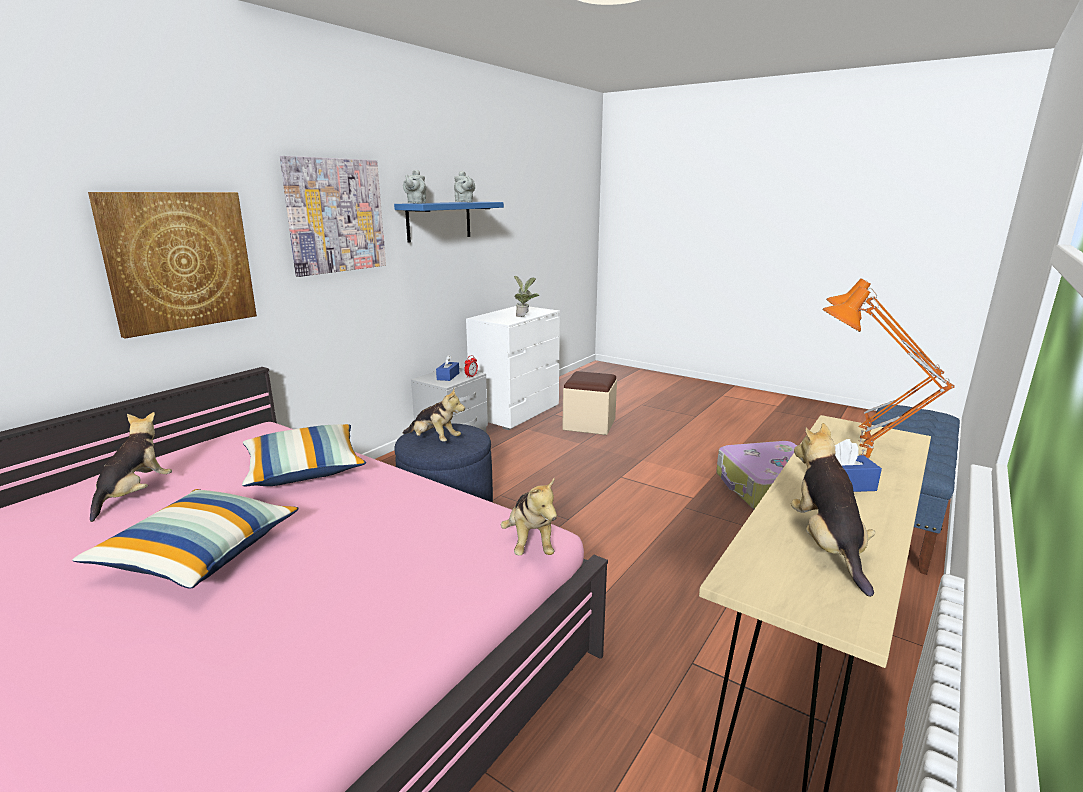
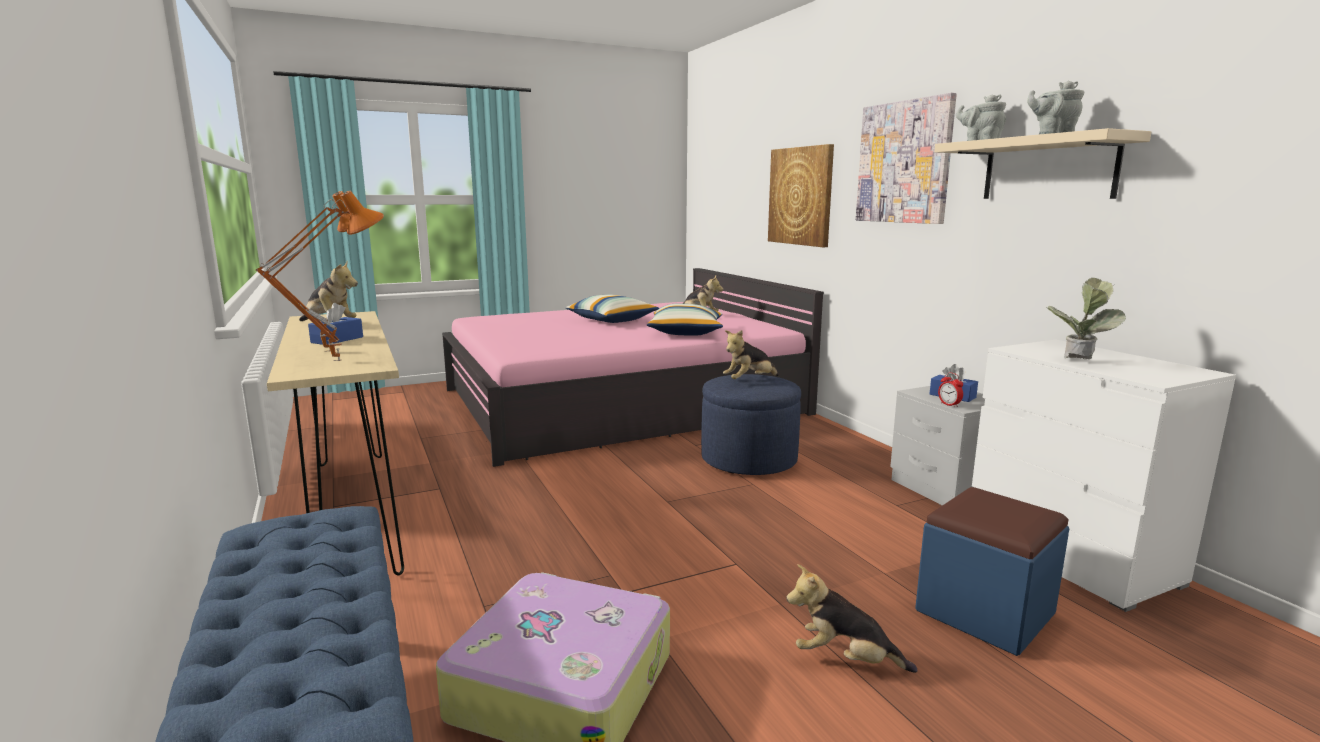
camera: 120 degrees right, 5 degrees down
(439, 221) = (1048, 169): blue shelf -> beige shelf
(530, 543) = (512, 353): plush toy -> plush toy (845, 659)
(589, 424) = (984, 612): beige ottoman -> blue ottoman

